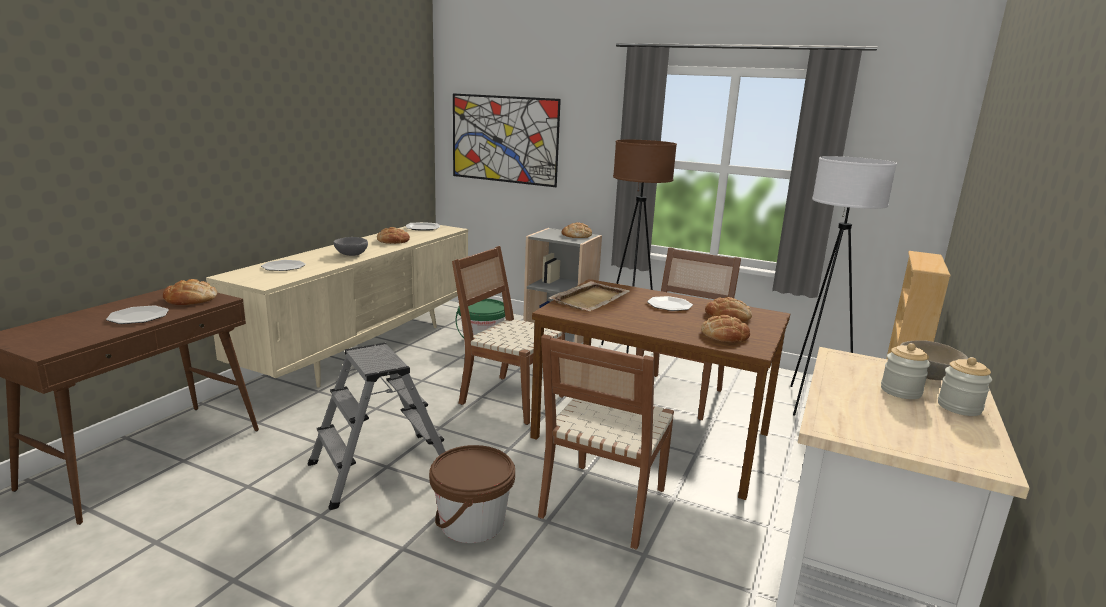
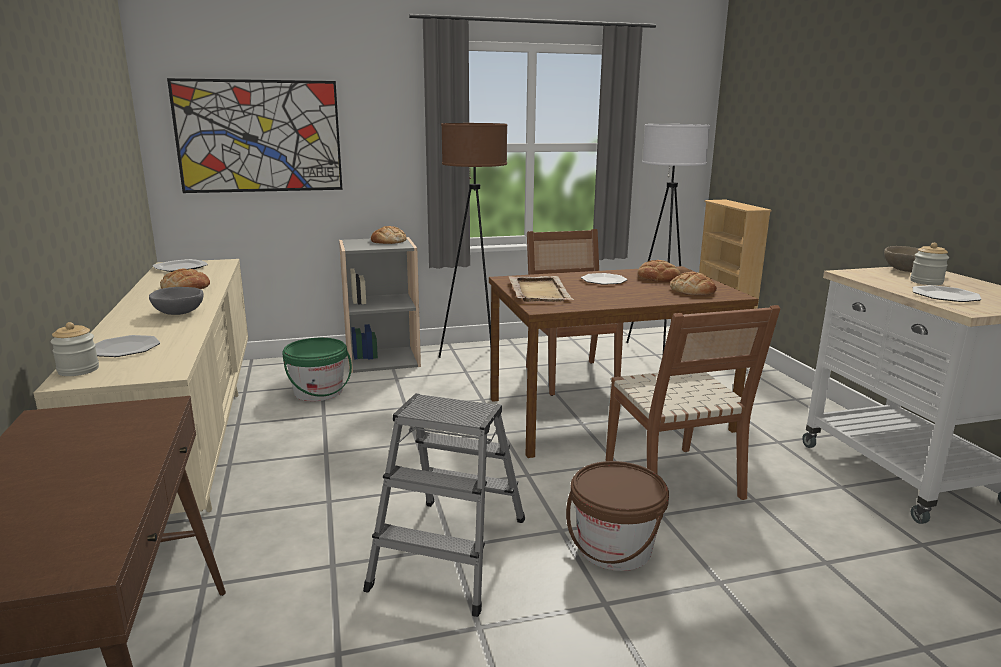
camera: 40 degrees left, 0 degrees up
(138, 317) = (97, 467): plate -> plate (945, 296)
(191, 299) = (111, 420): bread -> none
(508, 398) = (446, 434): chair -> none
(959, 407) = (963, 281): jar -> jar (78, 370)

